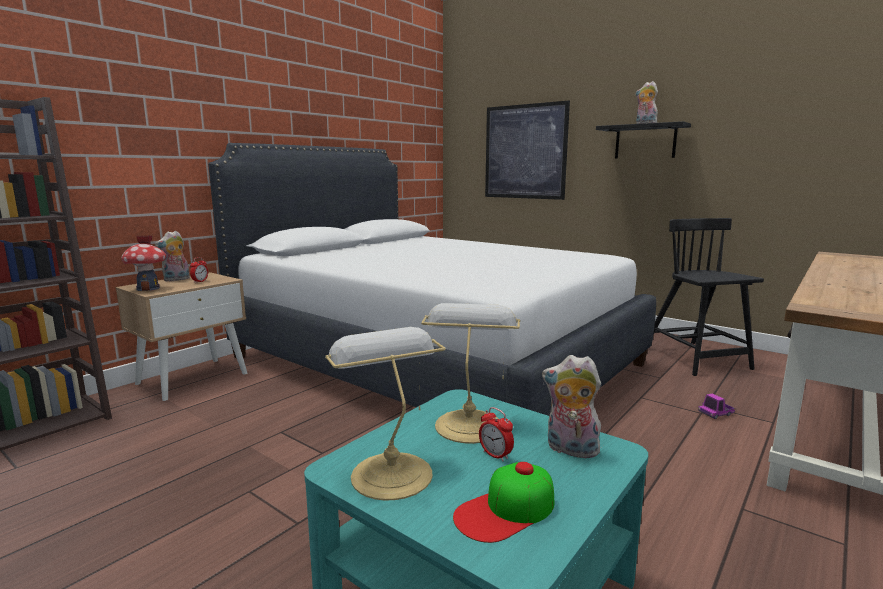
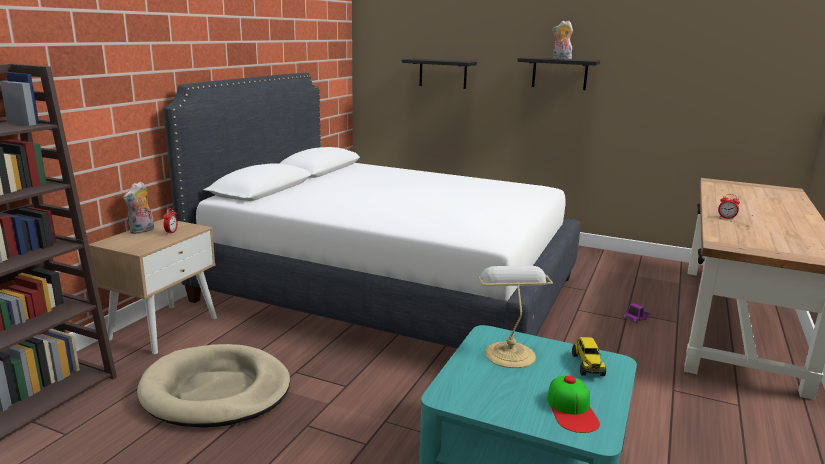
camera: 15 degrees left, 5 degrees up
(148, 288) = (128, 245): toy house -> none
(188, 442) = (216, 391): none -> beige dog bed
(389, 473) = (482, 395): table lamp -> none
(495, 455) = (542, 374): alarm clock -> alarm clock (726, 218)
(506, 510) = (572, 410): cap -> cap turned 45 degrees counterclockwise
(525, 152) = (443, 73): picture -> black shelf
(570, 450) = (587, 365): plush toy -> toy truck
(696, 358) = (607, 270): black chair -> none

